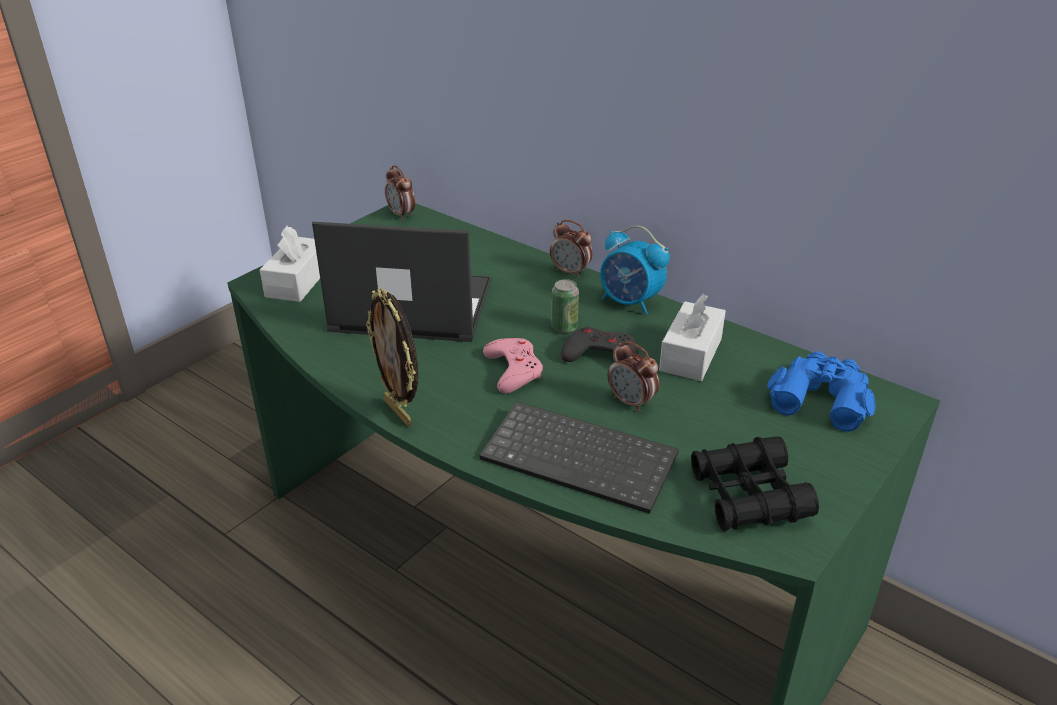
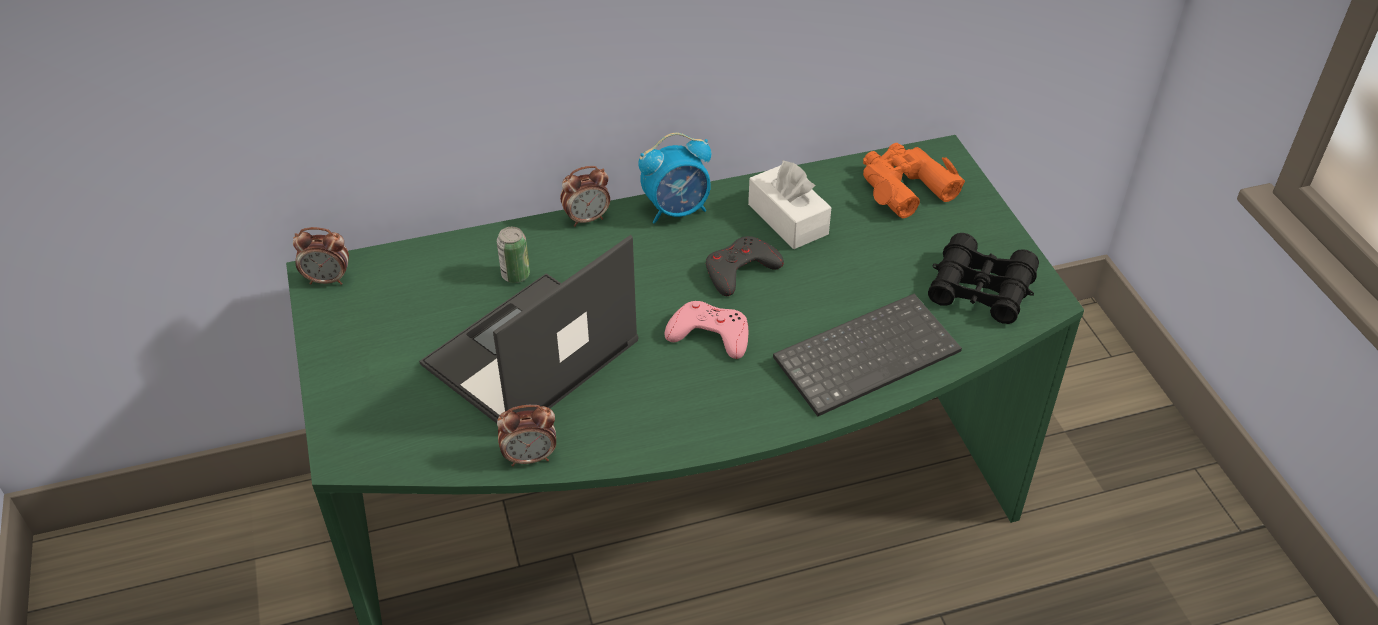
camera: 55 degrees left, 10 degrees up
(298, 281) = (382, 422): white tissue box -> none
(399, 412) = (705, 440): picture frame -> none
(564, 327) = (674, 270): can -> can (515, 275)
(631, 402) = (821, 288): alarm clock -> alarm clock (530, 457)
(821, 398) = (904, 186): blue binoculars -> orange binoculars

